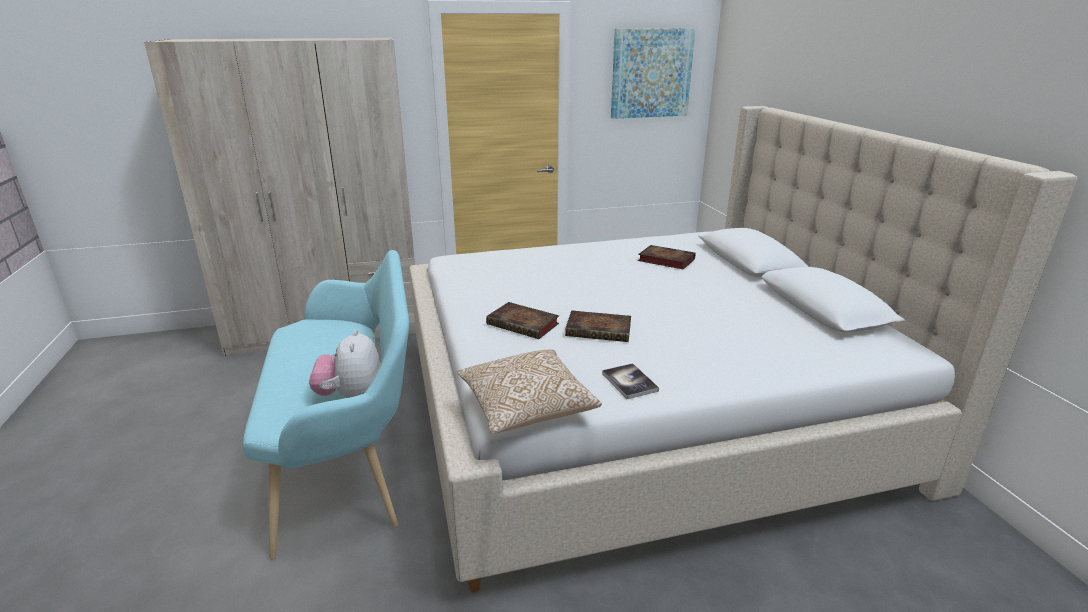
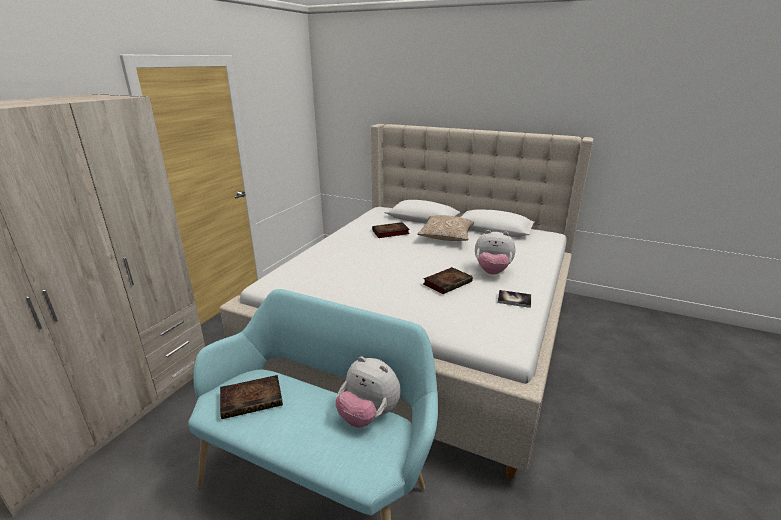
camera: 50 degrees left, 0 degrees up
(524, 324) = (410, 300): book -> book (253, 399)
(526, 407) = (509, 339): pillow -> pillow (446, 237)
(651, 73) = (285, 109): picture -> none
(681, 346) = (492, 272): none -> plush toy

